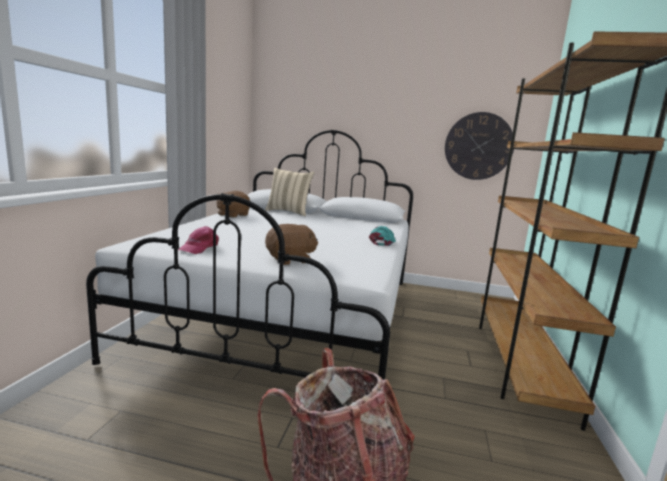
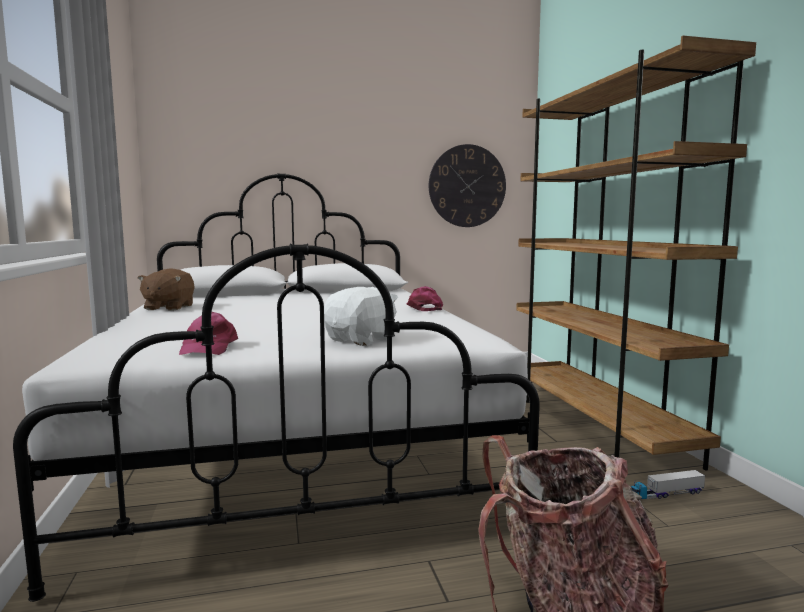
camera: 25 degrees left, 5 degrees down
(288, 212) = (242, 296): beige pillow -> none
(290, 260) = (361, 340): brown plush toy -> white plush toy
(383, 242) = (424, 308): turquoise cap -> pink cap
(515, 436) = (662, 495): none -> toy truck

